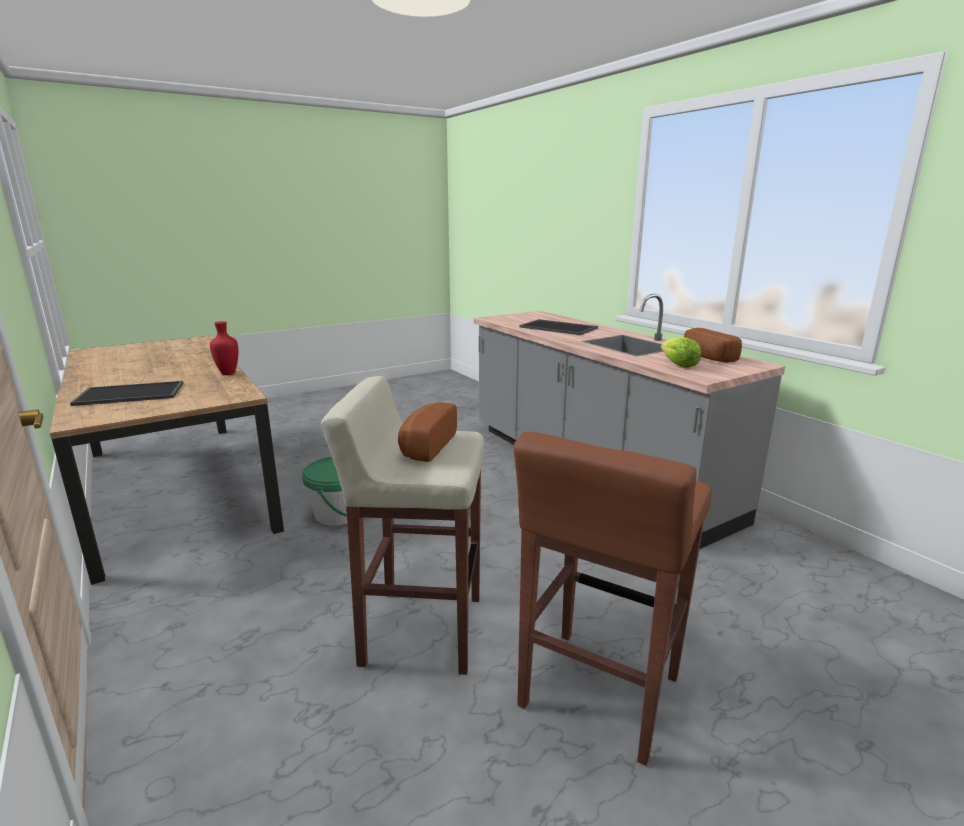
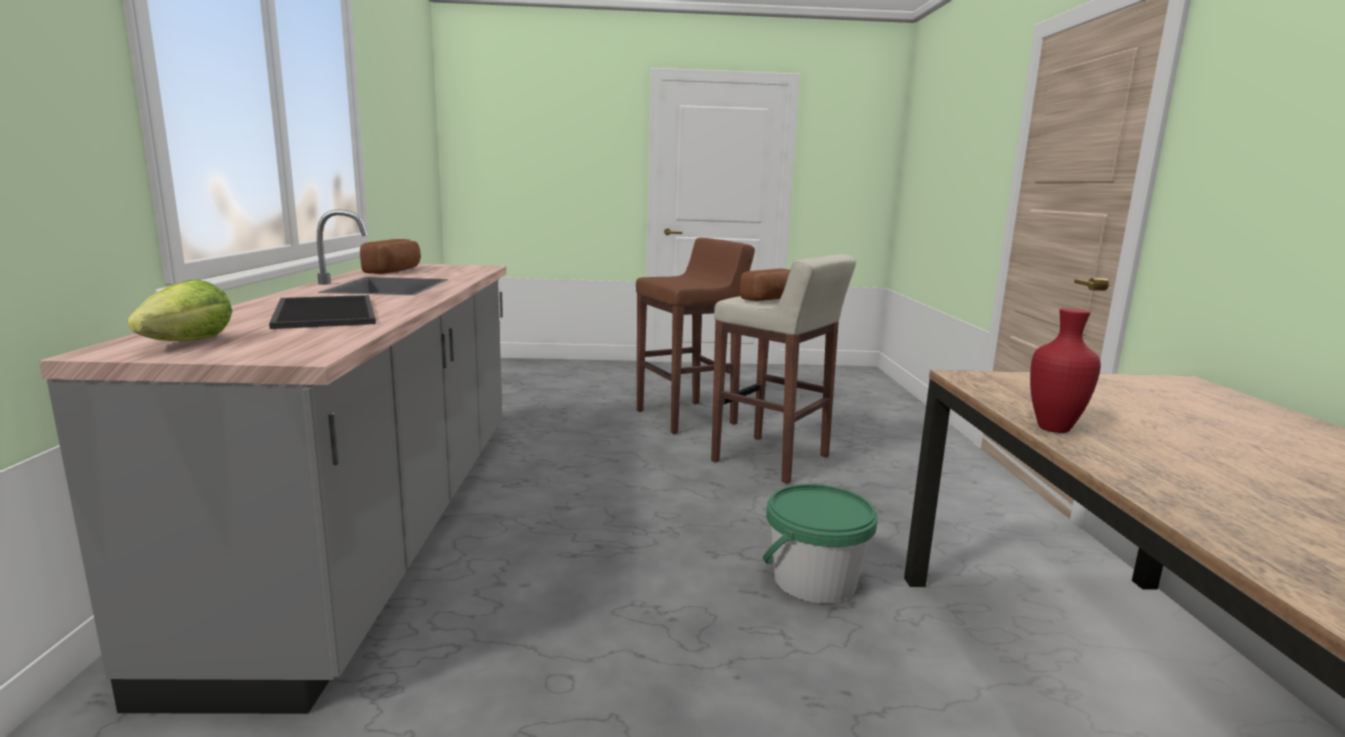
camera: 150 degrees left, 5 degrees down
(129, 394) = (1202, 414): tray -> none
(678, 365) = (457, 271): lettuce -> lettuce (189, 342)

